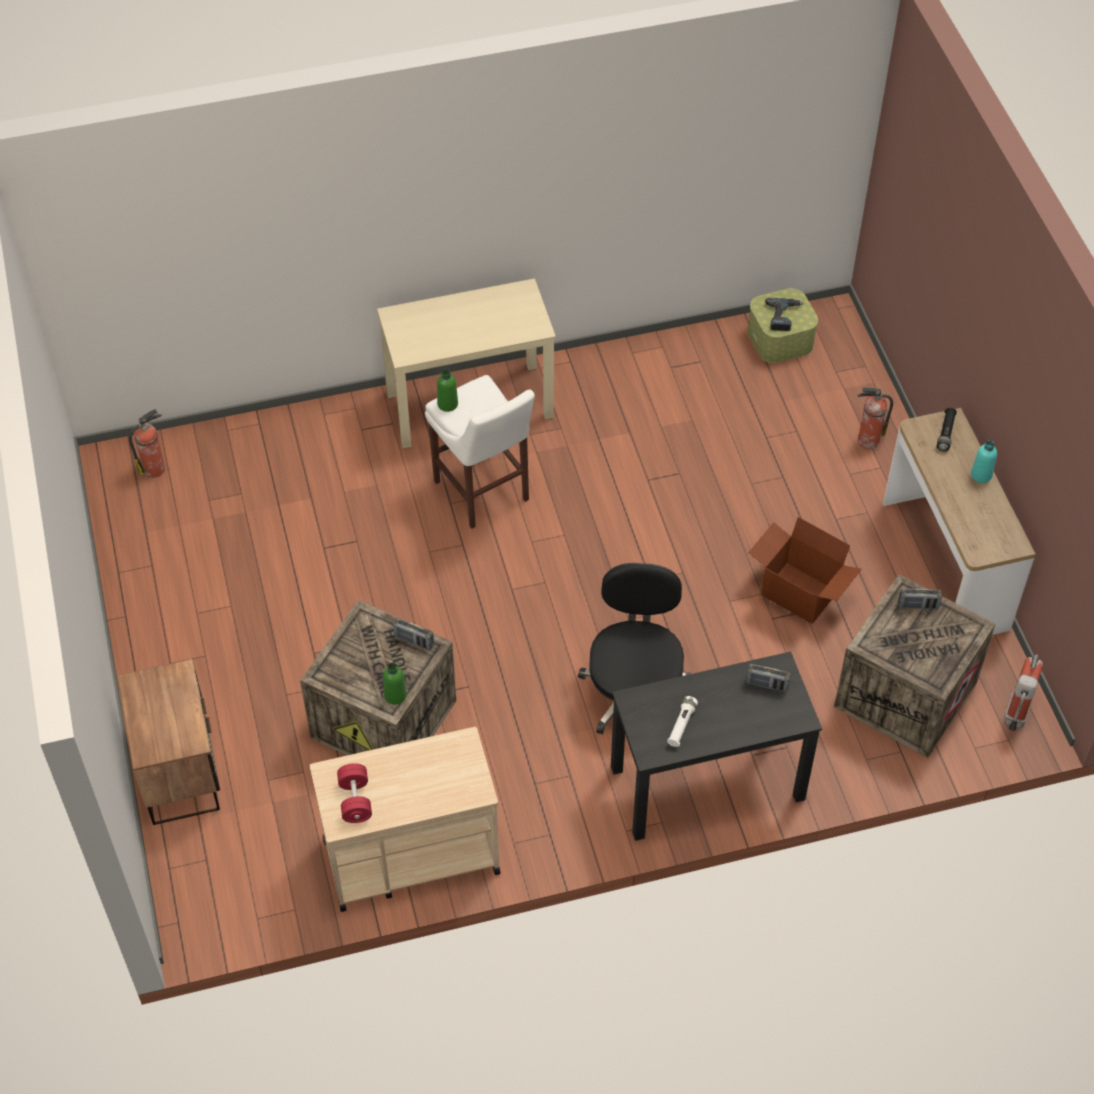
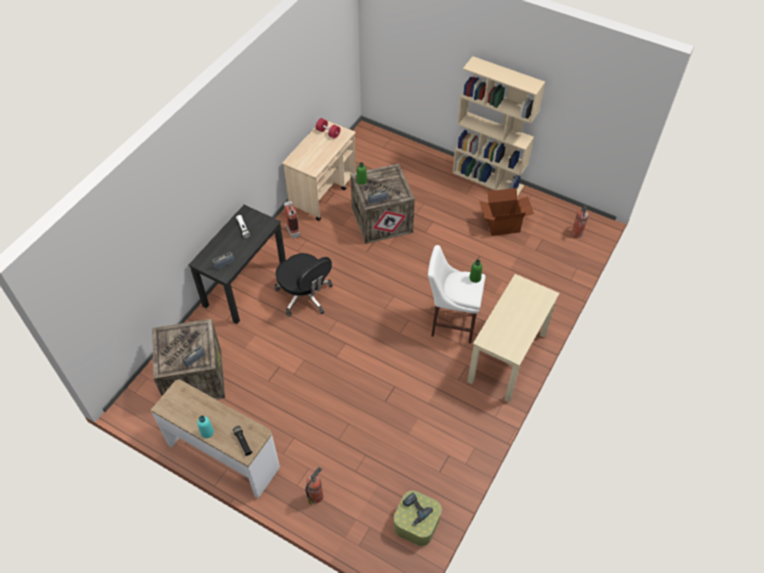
camera: 135 degrees right, 0 degrees up
(138, 650) = (488, 179): none -> beige bookcase
(180, 769) = (424, 161): nightstand -> none
(798, 594) = (278, 386): cardboard box -> cardboard box (502, 224)
(1014, 719) = (138, 404): fire extinguisher -> fire extinguisher (292, 229)

